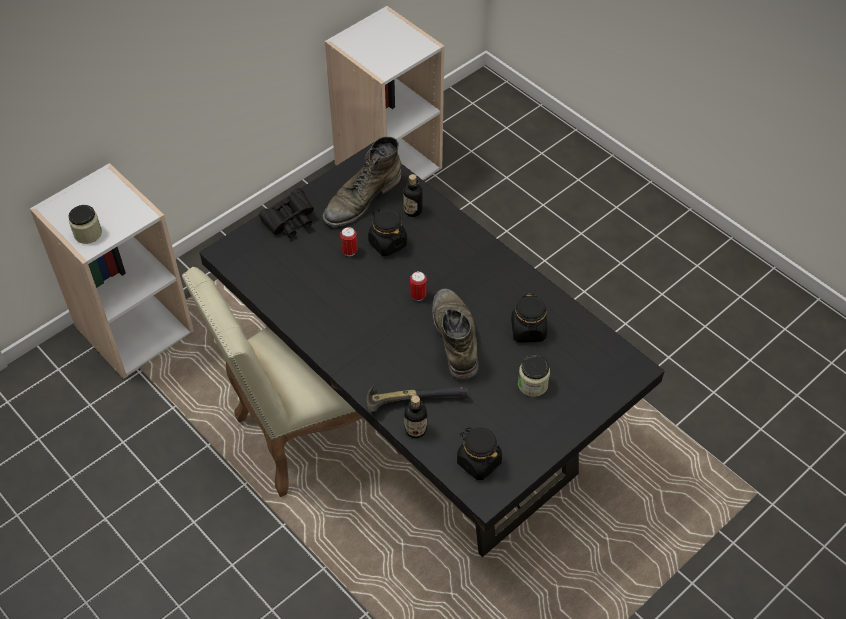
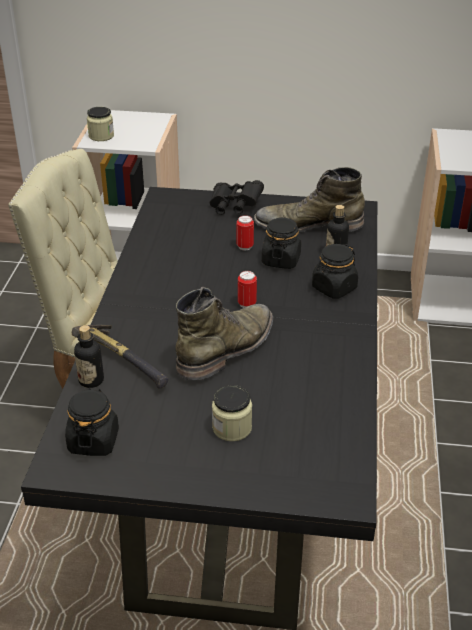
camera: 50 degrees right, 15 degrees down
(528, 331) = (295, 390): black jar -> black jar (334, 288)

